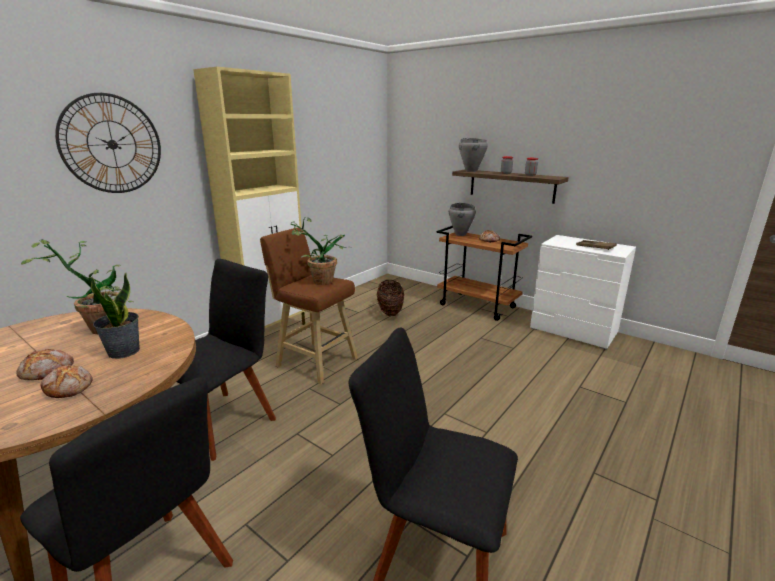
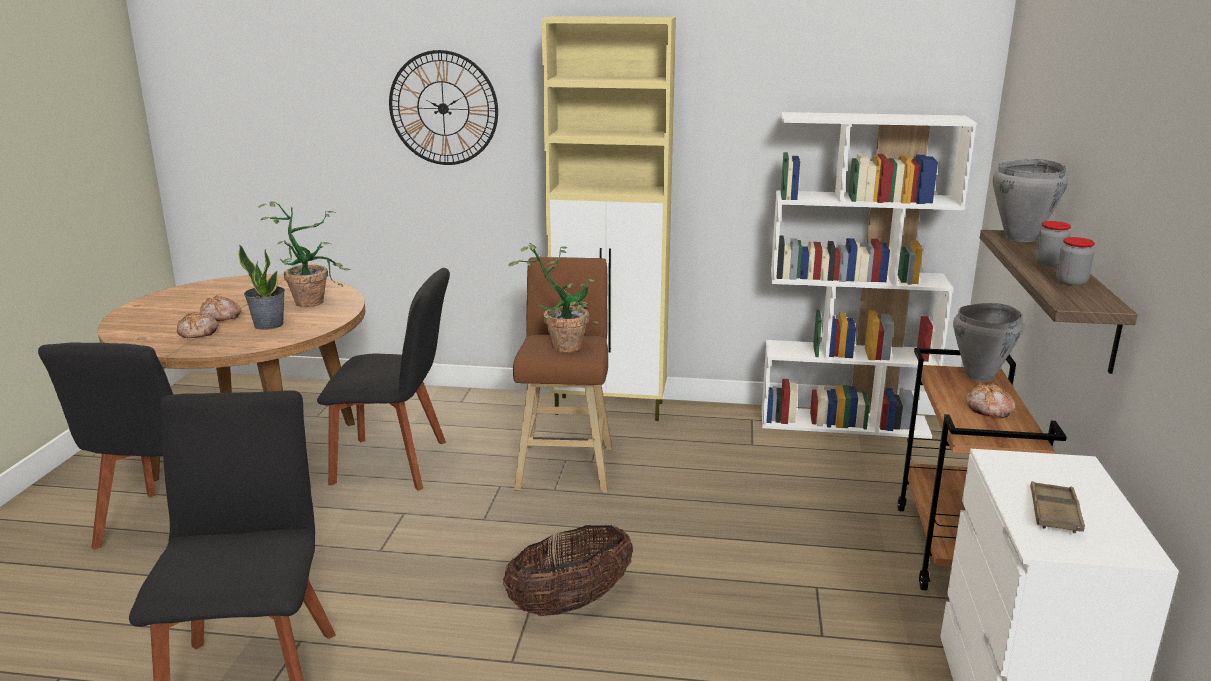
camera: 60 degrees right, 0 degrees up
(366, 290) = (844, 422): none -> white bookcase
(390, 312) = (793, 470): basket -> basket (570, 603)

